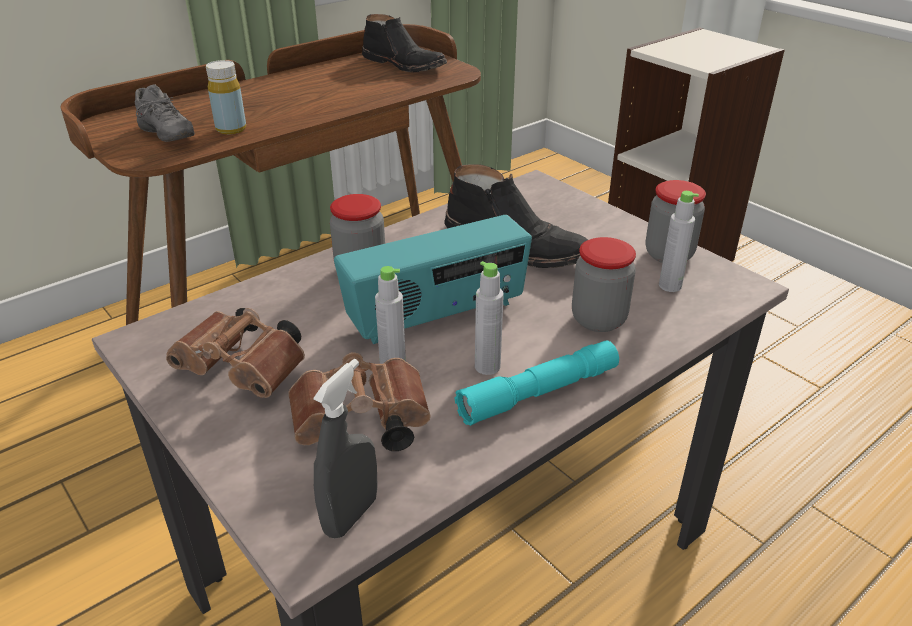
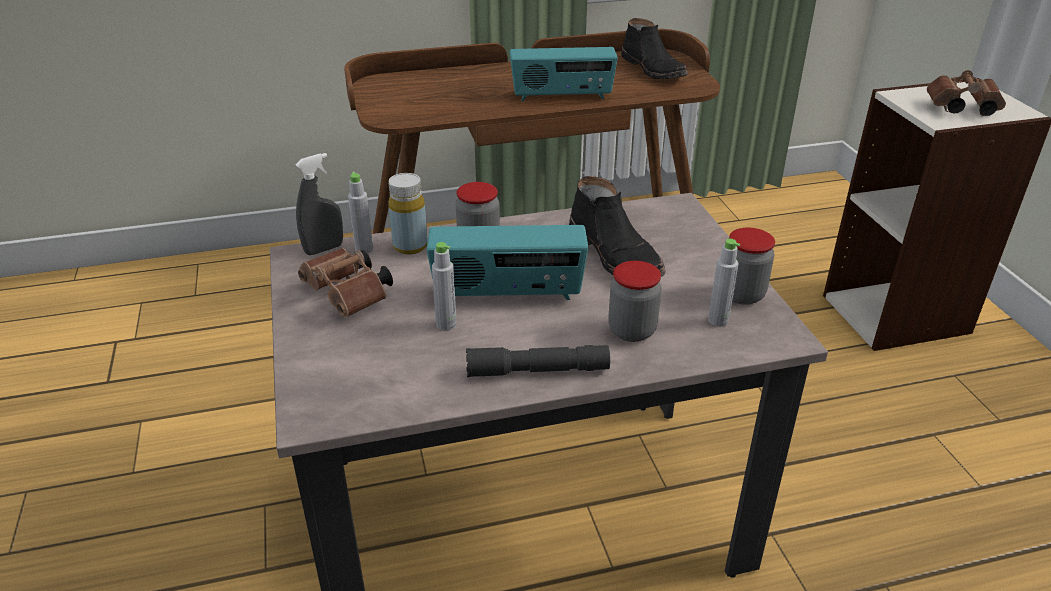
camera: 25 degrees right, 0 degrees up
(164, 136) = (412, 102): grey shoe -> none
(231, 129) = (465, 105): yellow bottle -> yellow bottle (410, 246)
(332, 104) = (562, 97): none -> radio
(350, 515) = (348, 409): grey spray bottle -> grey spray bottle (324, 249)
(357, 428) = (393, 356): brown binoculars -> brown binoculars (960, 109)
(487, 367) = (515, 341): grey bottle -> grey bottle (364, 249)
(539, 393) = (537, 371): turquoise flashlight -> grey flashlight

